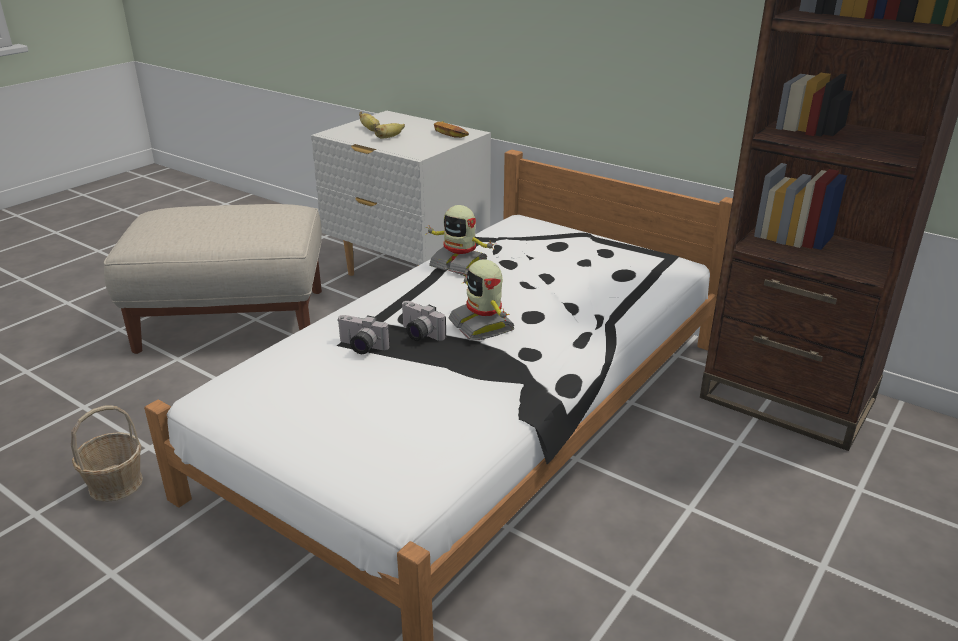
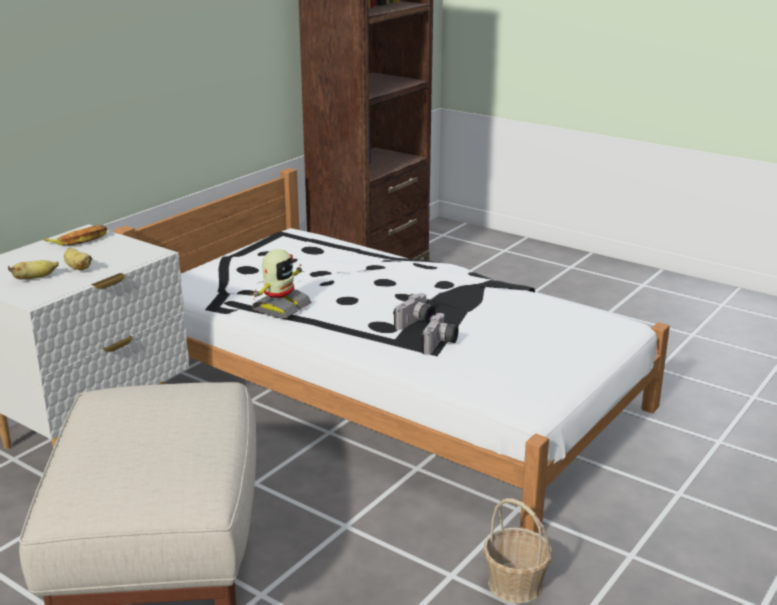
camera: 90 degrees left, 5 degrees down
(482, 325) = (404, 297): toy robot -> none

